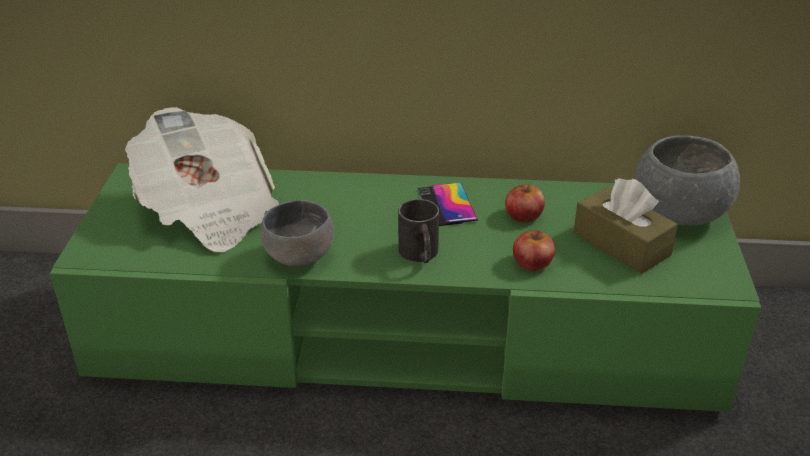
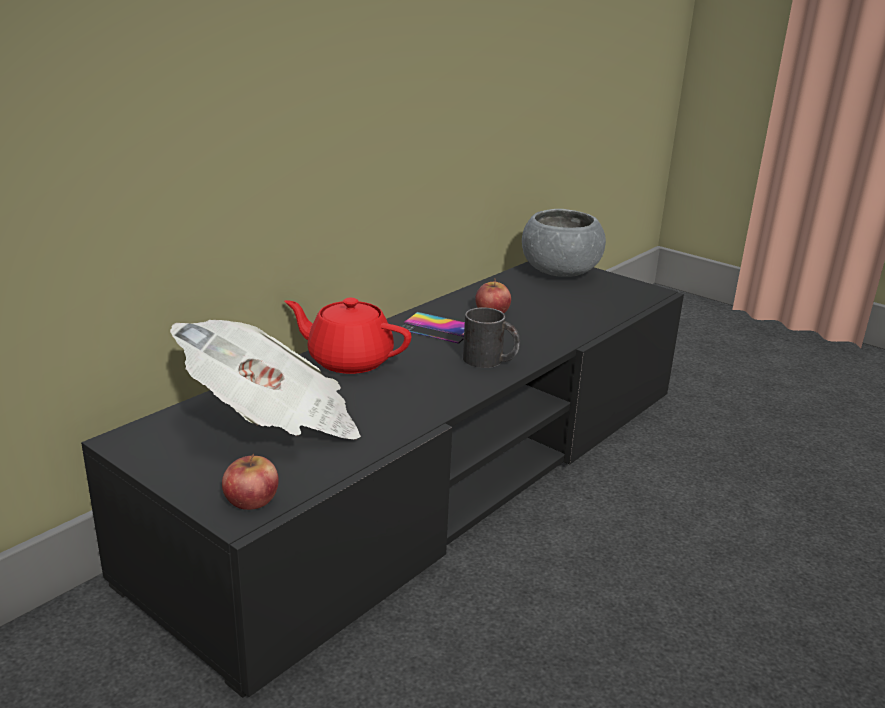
camera: 55 degrees left, 10 degrees down
(297, 258) = (421, 408): grey bowl -> none
(334, 194) = (349, 360): none -> red teapot
(405, 334) = (437, 476): green tv stand -> black tv stand
(532, 262) = (555, 330): apple -> apple (251, 499)
(621, 244) = (571, 299): brown tissue box -> none

